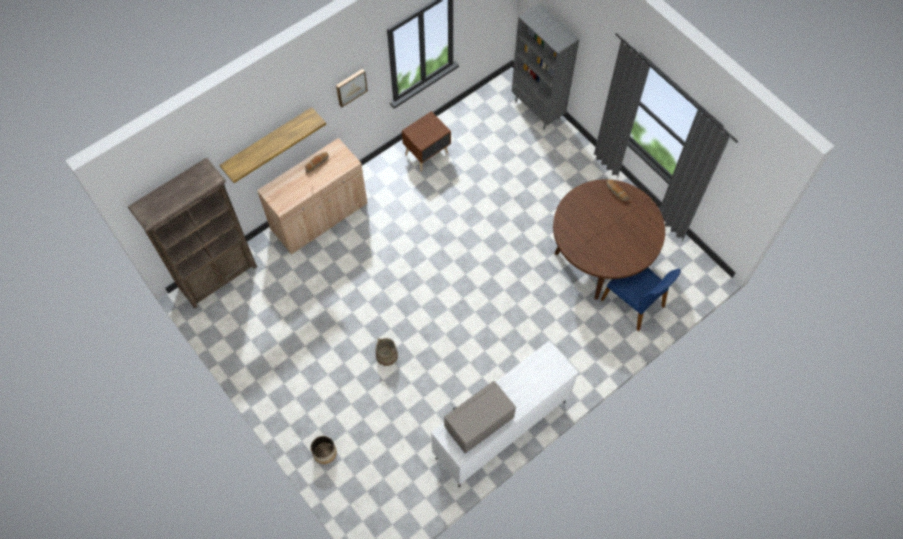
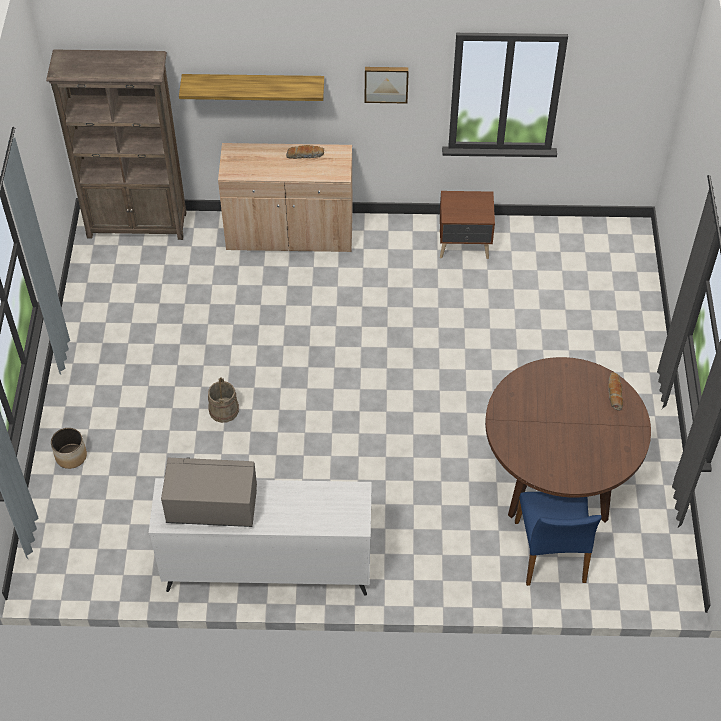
camera: 40 degrees right, 10 degrees down
(538, 110) = (638, 279): grey bookcase -> none

